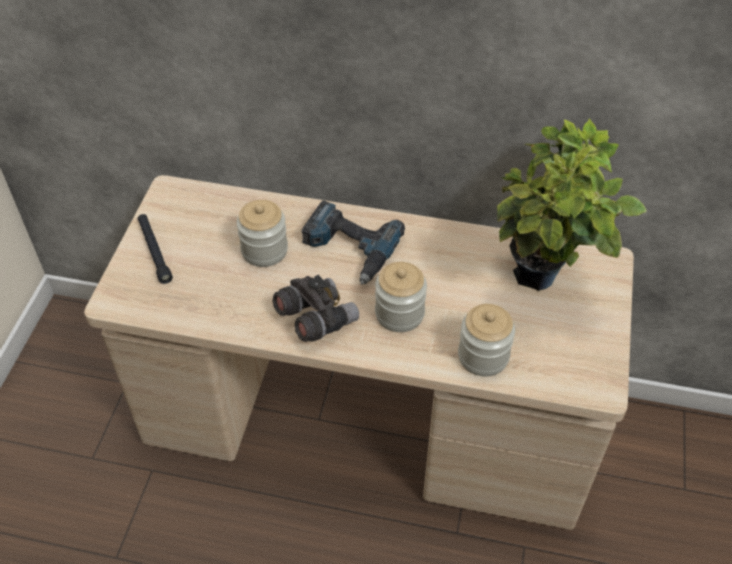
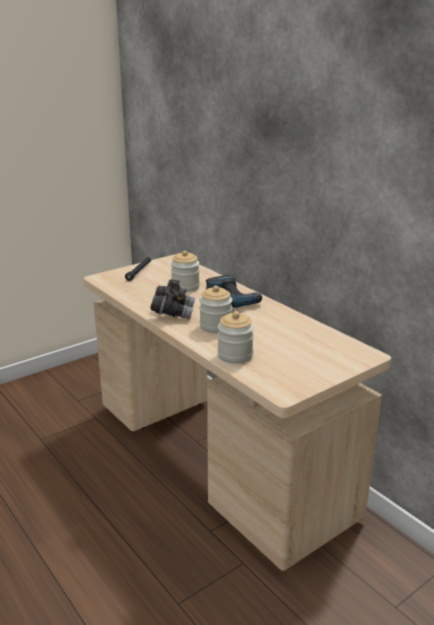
camera: 40 degrees right, 25 degrees down
(542, 284) = (312, 347): potted plant -> none

